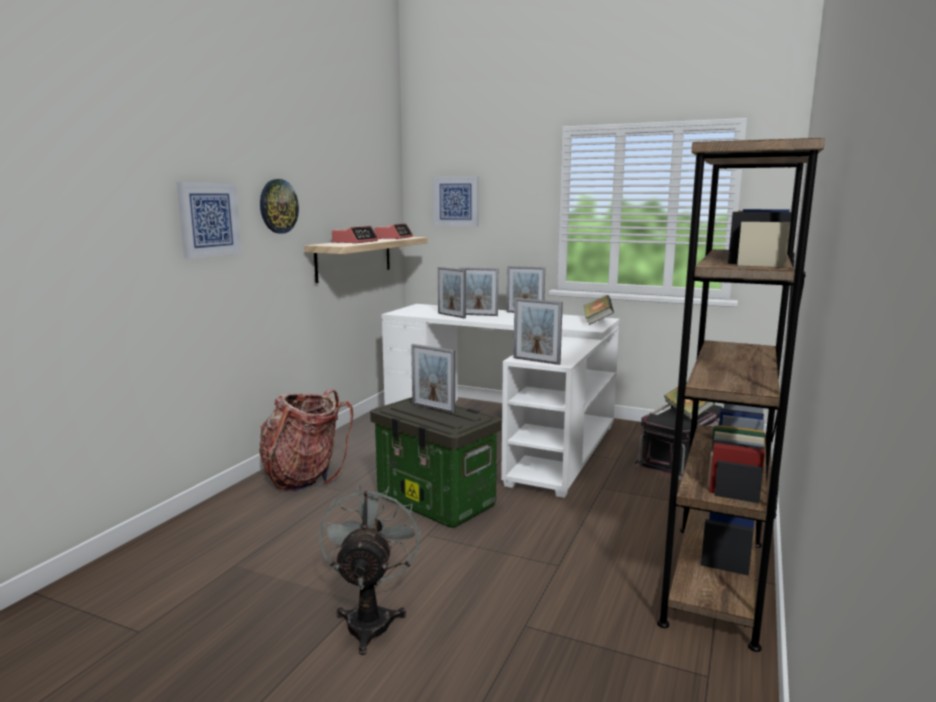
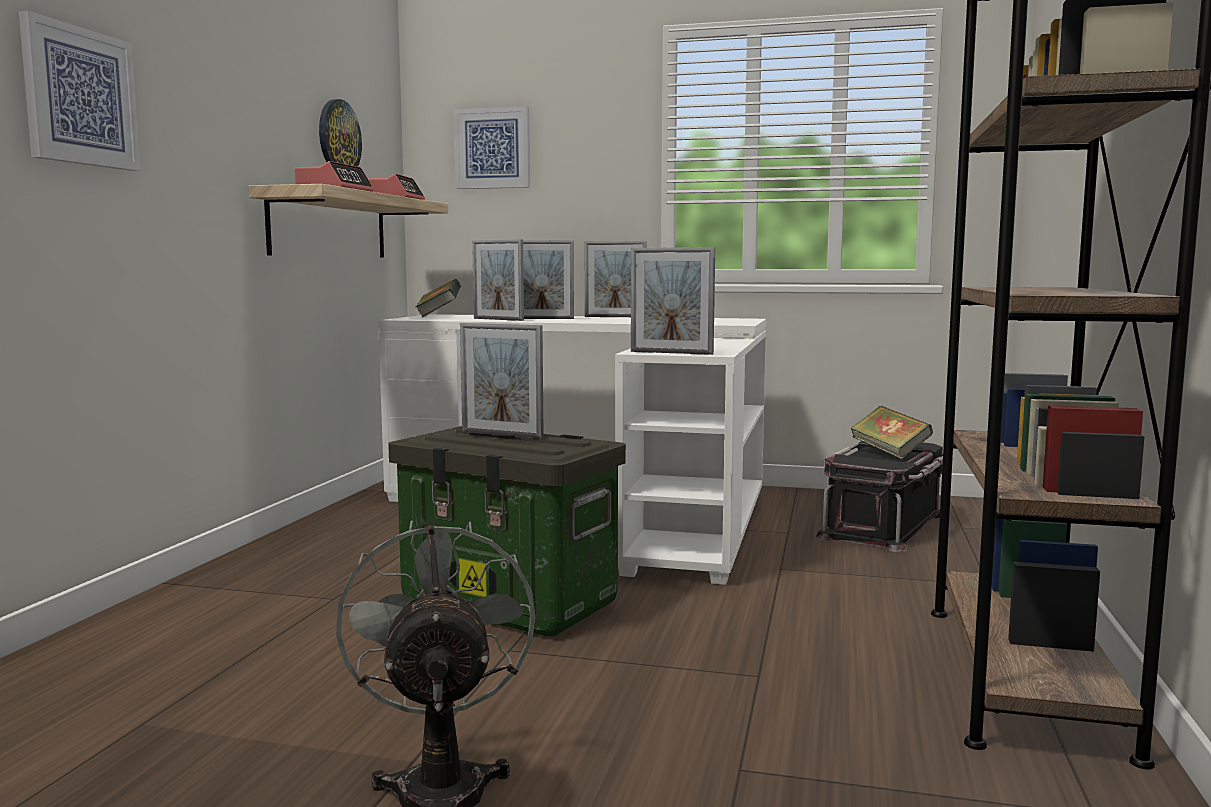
camera: 10 degrees left, 5 degrees down
(278, 206) = (204, 106): wall clock -> wall clock (338, 138)
(303, 476) = (256, 583): backpack -> none
(597, 322) = (737, 320): book -> book (439, 316)

